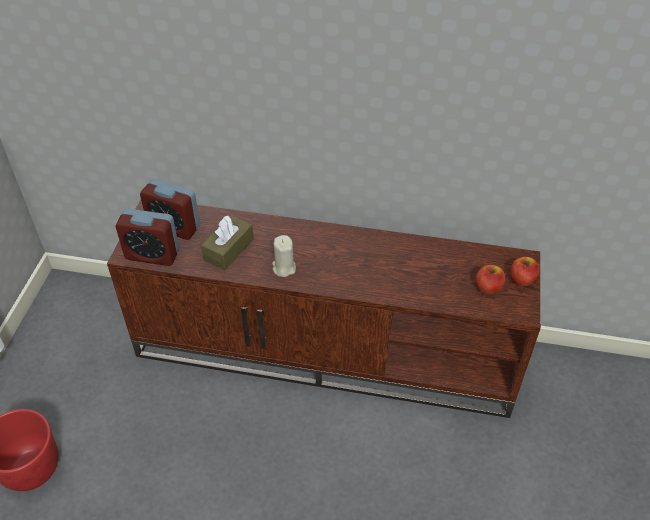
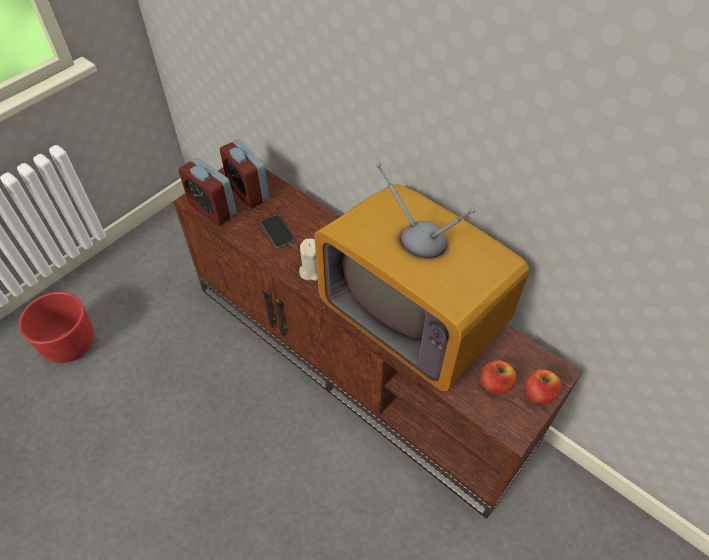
camera: 30 degrees right, 5 degrees up
(229, 249) = (277, 232): brown tissue box -> phone
(393, 266) = (413, 316): none -> television

